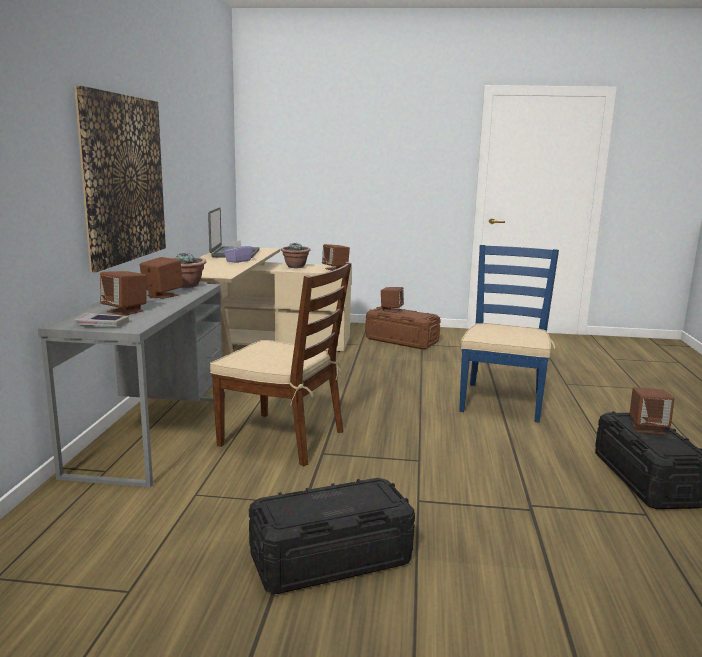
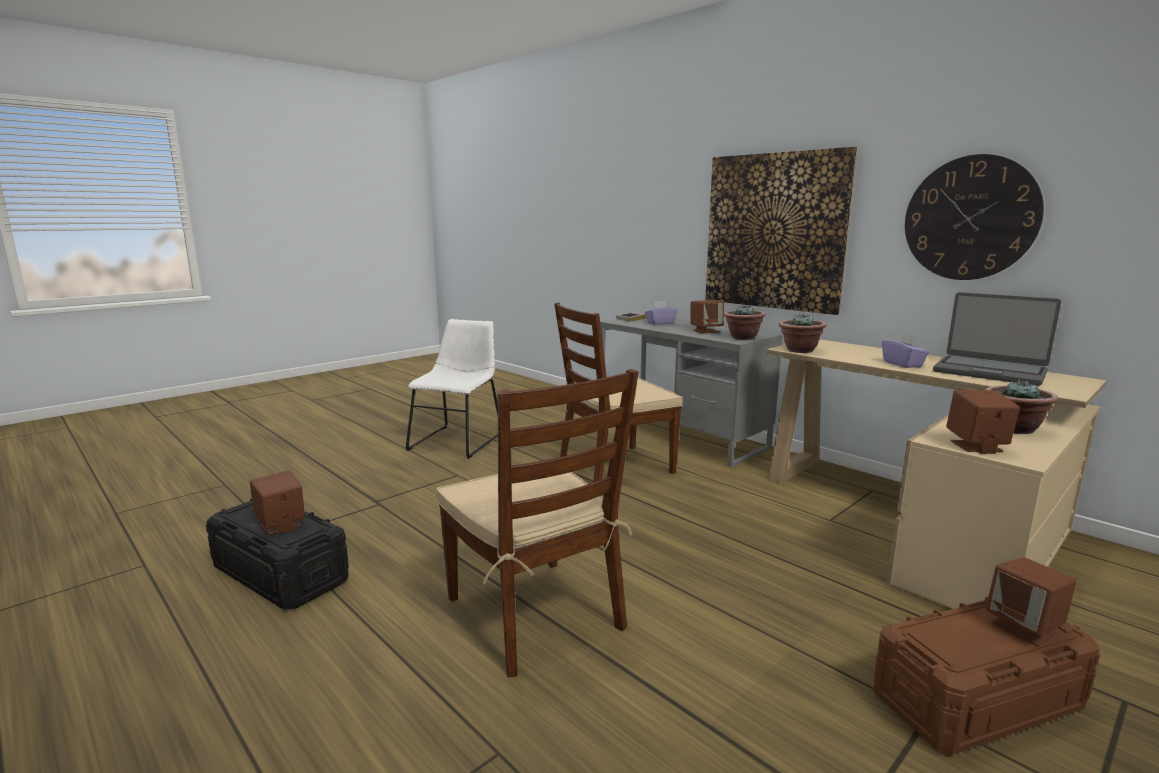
camera: 130 degrees right, 0 degrees up
(125, 311) = (660, 323): brown speaker -> purple tissue box
(189, 162) = (970, 218): none -> wall clock
(225, 273) = (799, 350): none -> potted plant
(330, 559) = (458, 440): black storage box -> white chair
(502, 401) = (535, 613): blue chair -> brown chair

